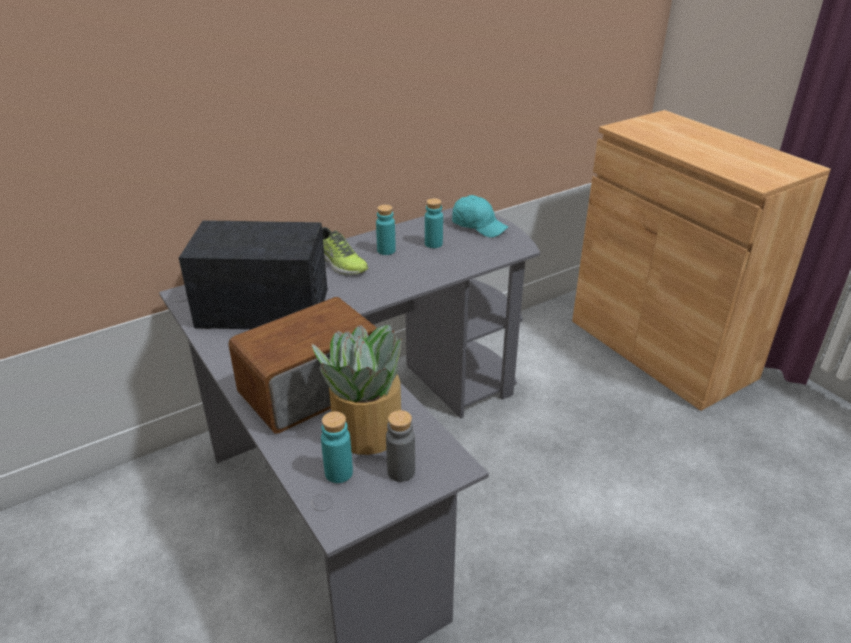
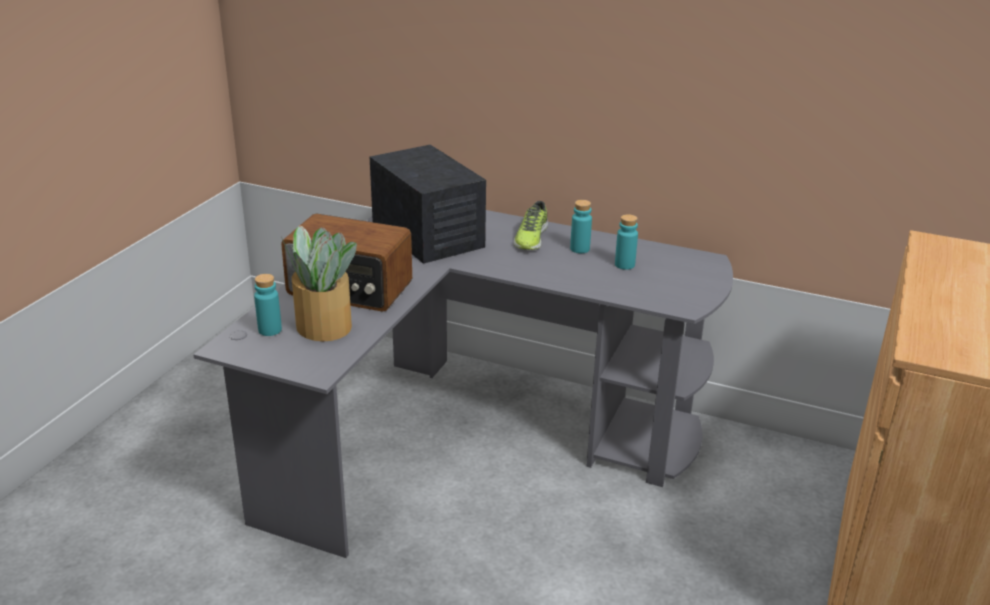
camera: 55 degrees right, 5 degrees down
(401, 471) = (294, 353): grey bottle -> none
(478, 226) = (693, 275): turquoise cap -> none

